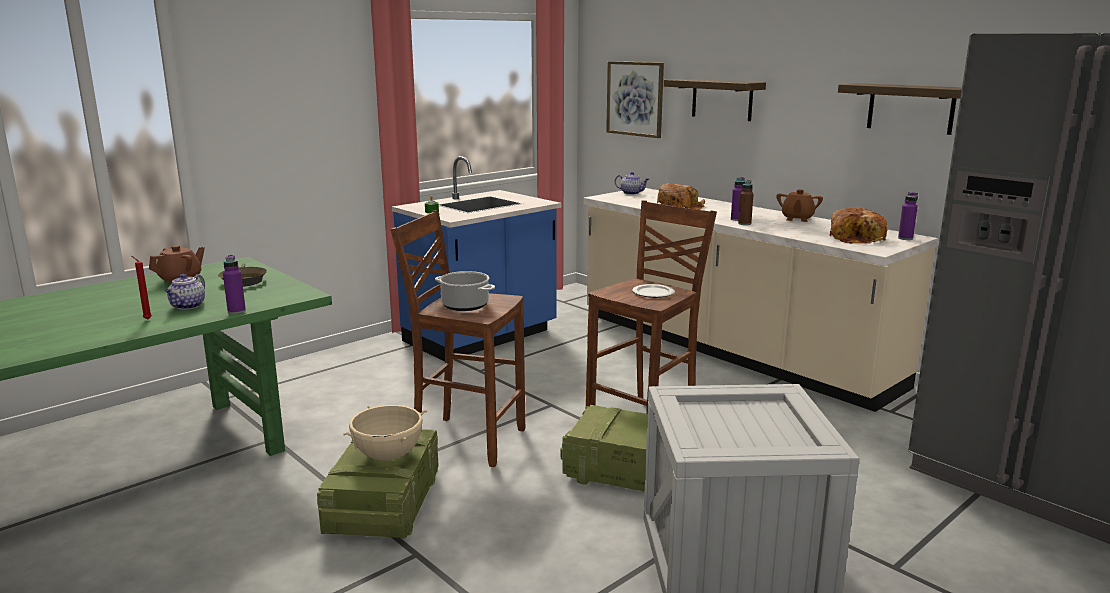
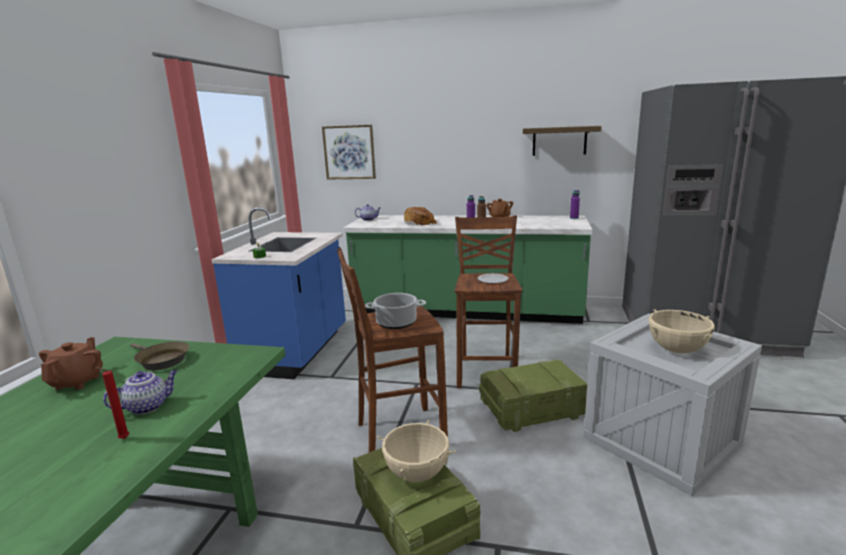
camera: 35 degrees left, 0 degrees up
(187, 306) = (148, 406): teapot -> teapot turned 105 degrees counterclockwise
(236, 311) = (220, 392): purple bottle -> none
(722, 99) = (424, 147): shelf -> none
(731, 350) = (466, 311): beige counter -> green counter
(742, 428) = (676, 350): none -> beige cooking pot
(858, 238) = (554, 222): bread -> none

